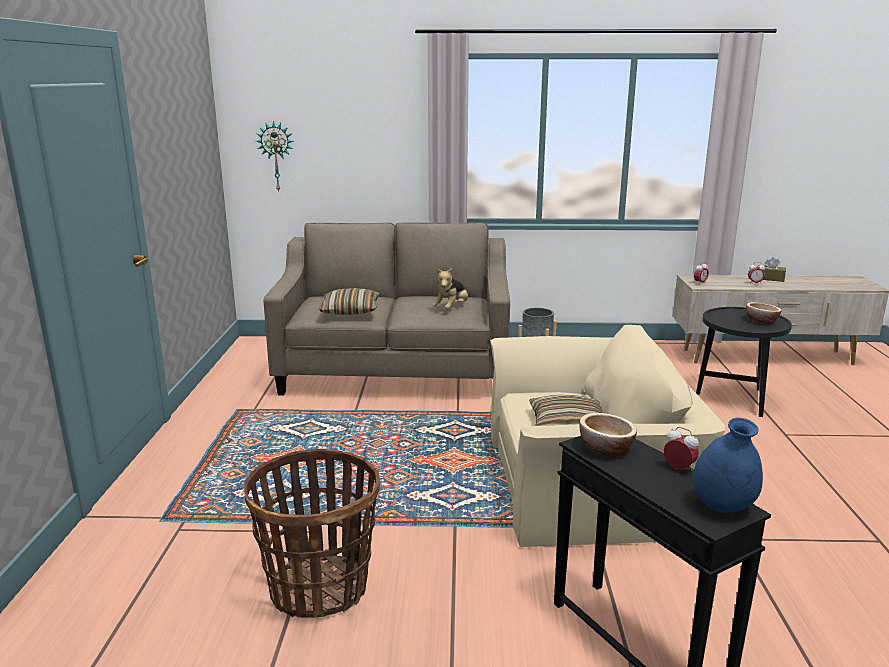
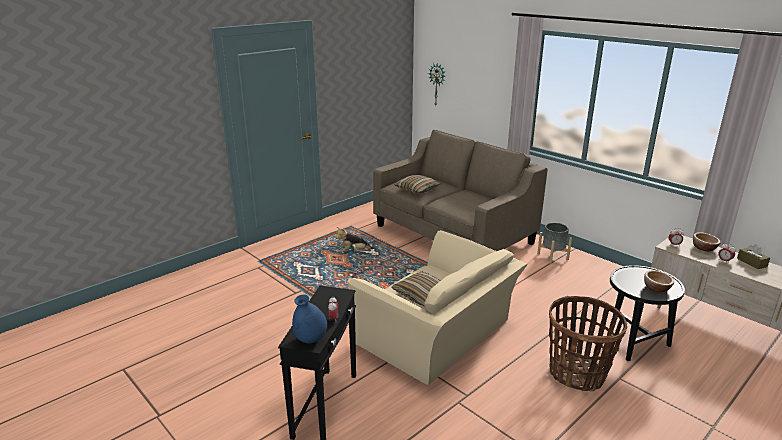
camera: 45 degrees right, 5 degrees up
(319, 588) = (264, 313): basket -> basket (577, 374)
(452, 308) = (470, 205): plush toy -> plush toy (353, 251)
(605, 447) = (329, 296): bowl -> bowl (704, 248)

